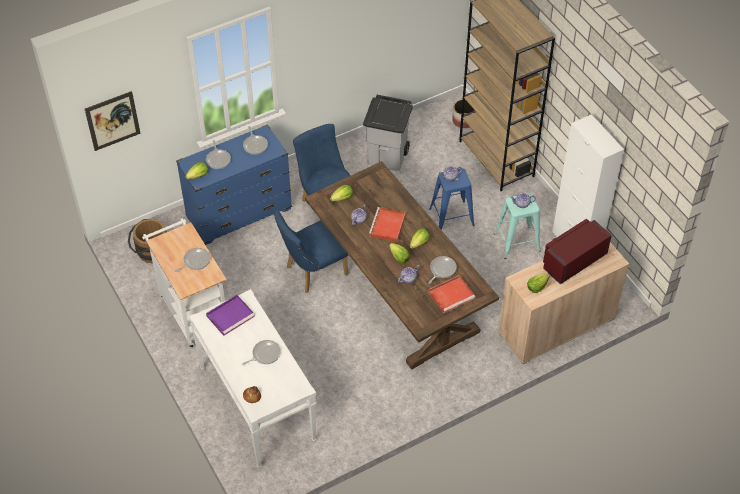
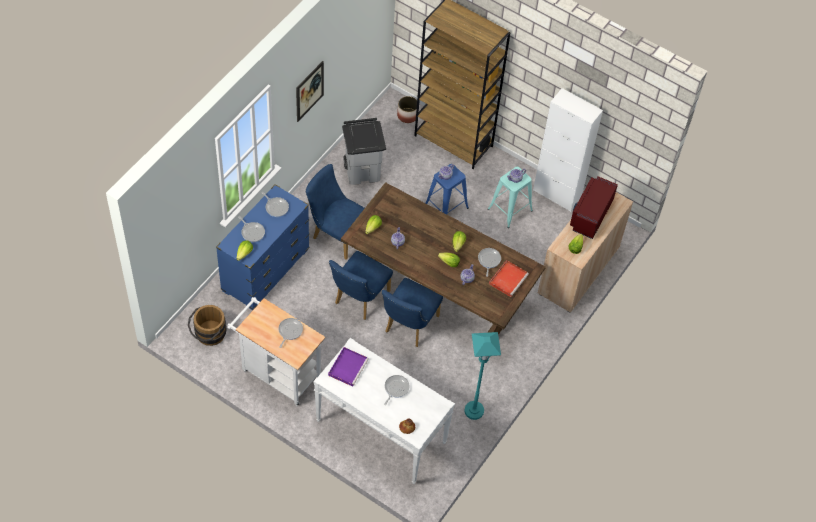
camera: 30 degrees left, 5 degrees up
(112, 121) = (166, 234): picture -> picture (309, 91)
(346, 315) = (408, 326): none -> blue chair
(363, 422) = (474, 411): none -> turquoise floor lamp
(387, 226) = (424, 239): red tray -> none

